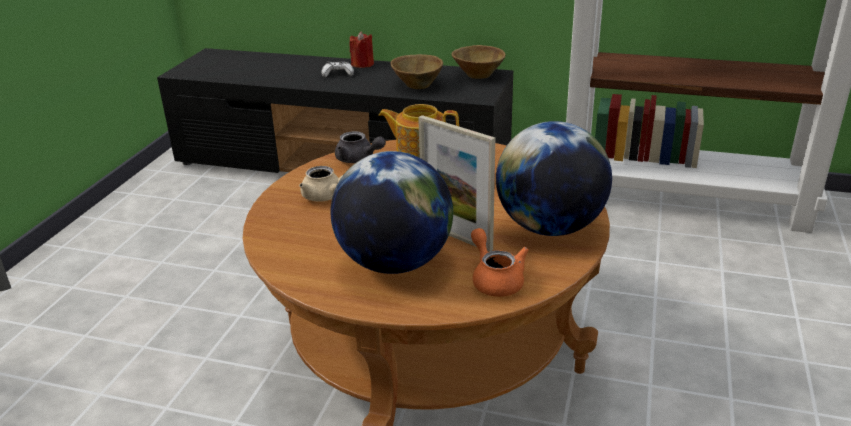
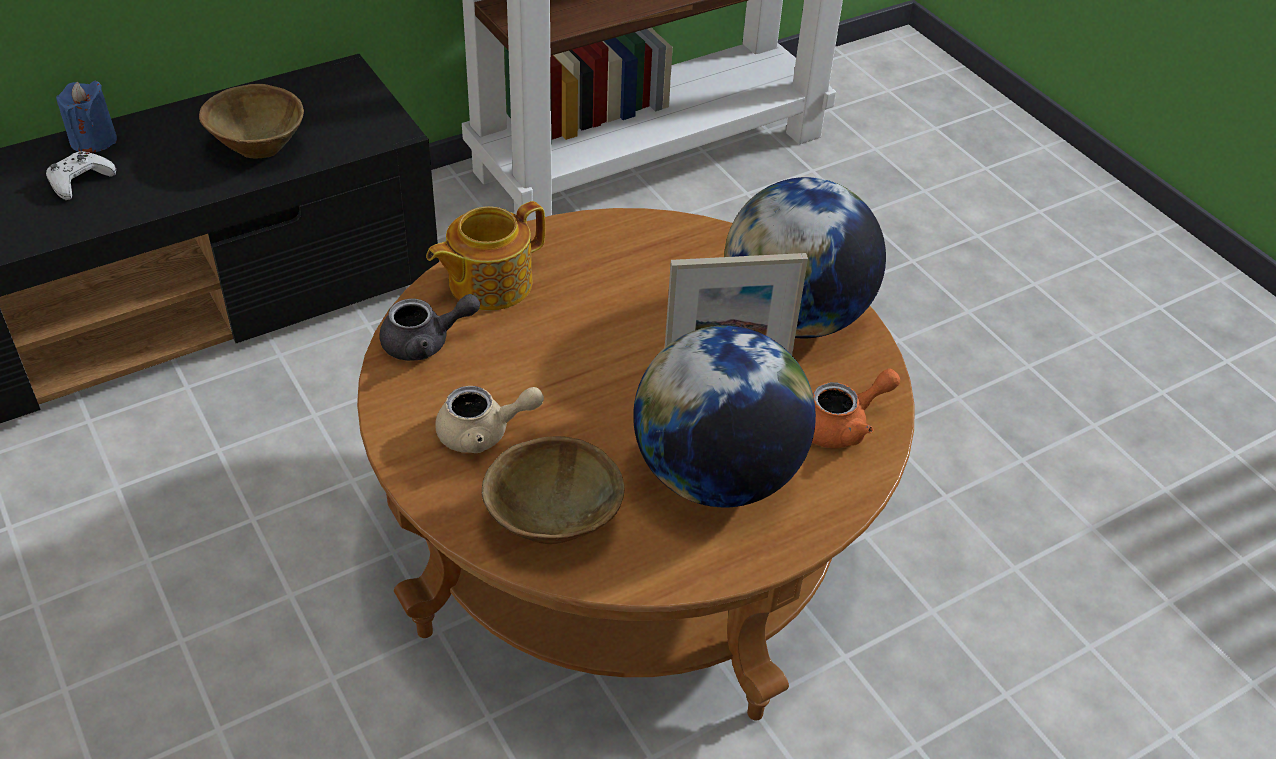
camera: 50 degrees left, 15 degrees up
(362, 64) = (93, 140): red candle -> blue candle
(477, 75) = (322, 86): brown bowl -> brown bowl (552, 523)
(495, 280) = (842, 425): orange teapot -> orange teapot turned 135 degrees clockwise

